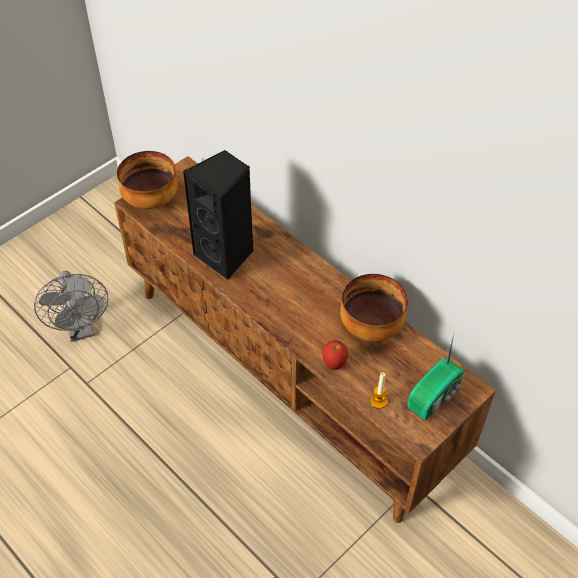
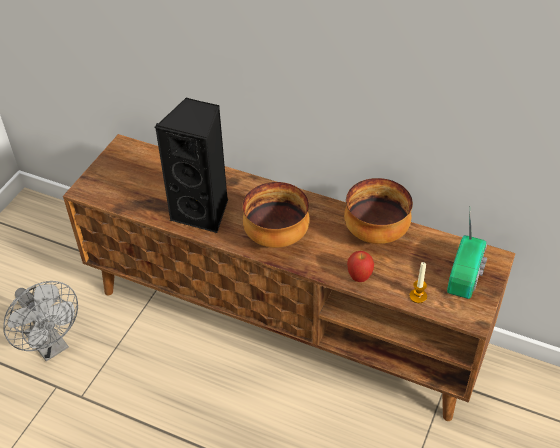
camera: 20 degrees left, 5 degrees down
(150, 200) = (100, 183): bowl -> bowl (275, 237)

